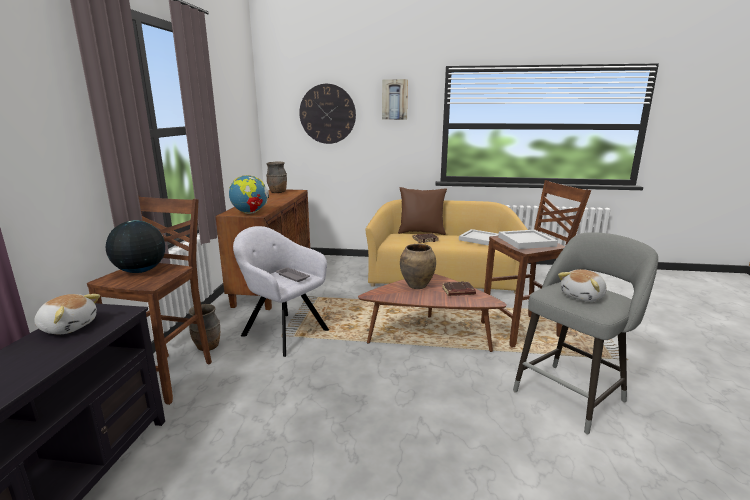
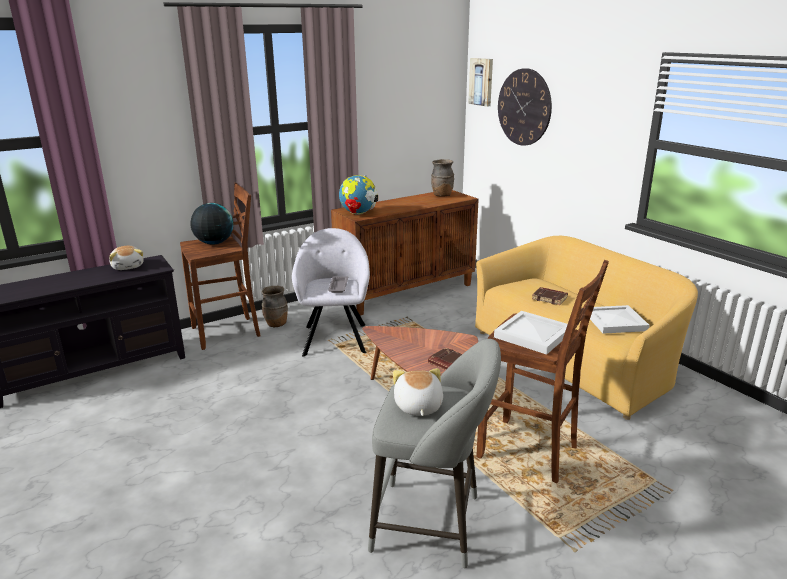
camera: 50 degrees right, 5 degrees up
(395, 99) = (595, 96): picture -> picture (481, 81)
(417, 286) = (429, 341): brown vase -> none
(421, 232) = (571, 288): brown pillow -> none
(583, 296) = (417, 406): plush toy -> plush toy turned 75 degrees clockwise

